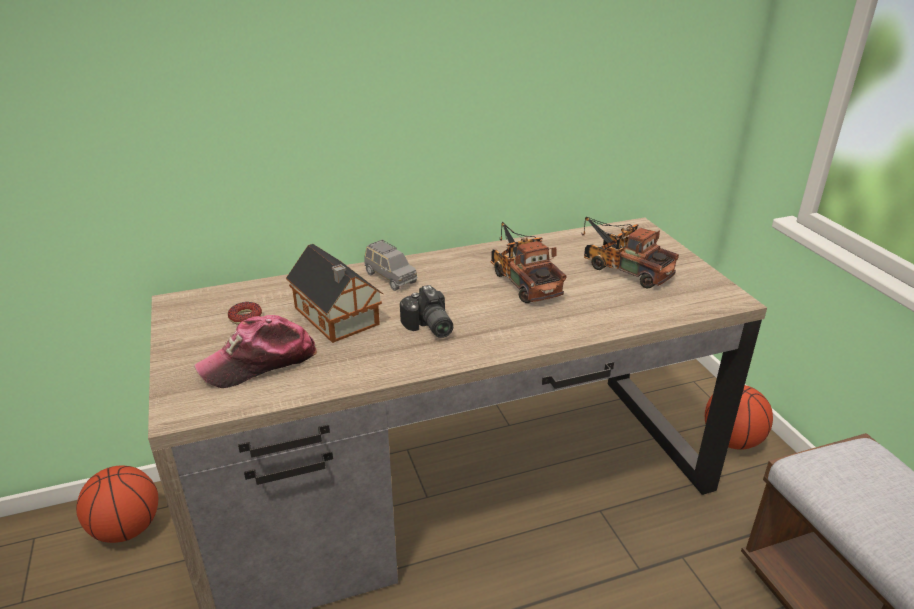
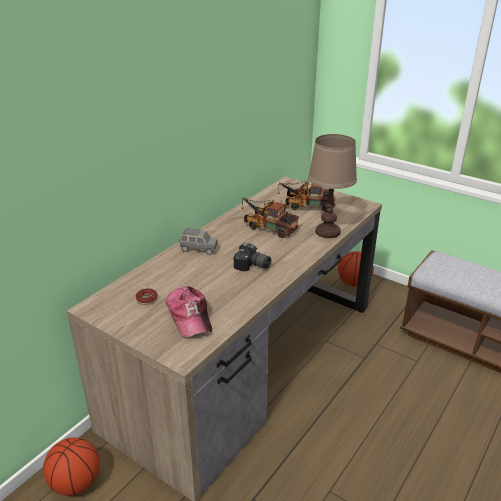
camera: 35 degrees left, 0 degrees up
(259, 362) = (189, 317): cap -> cap turned 45 degrees counterclockwise
(337, 318) = (199, 279): toy house -> none
(609, 319) = (328, 232): none -> brown table lamp

